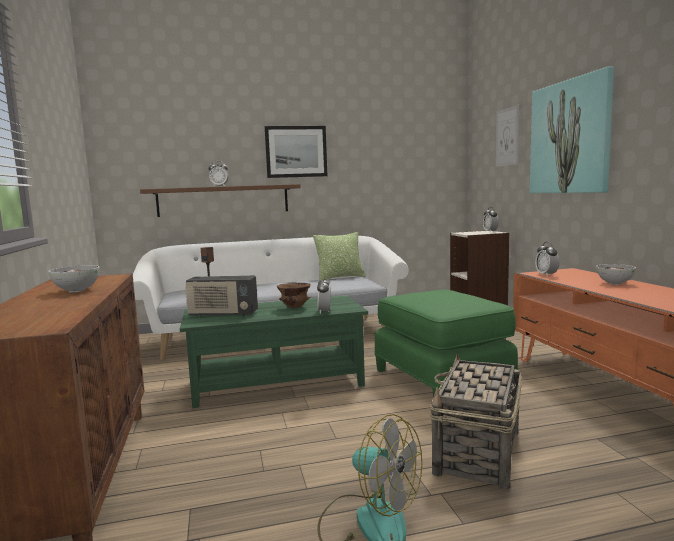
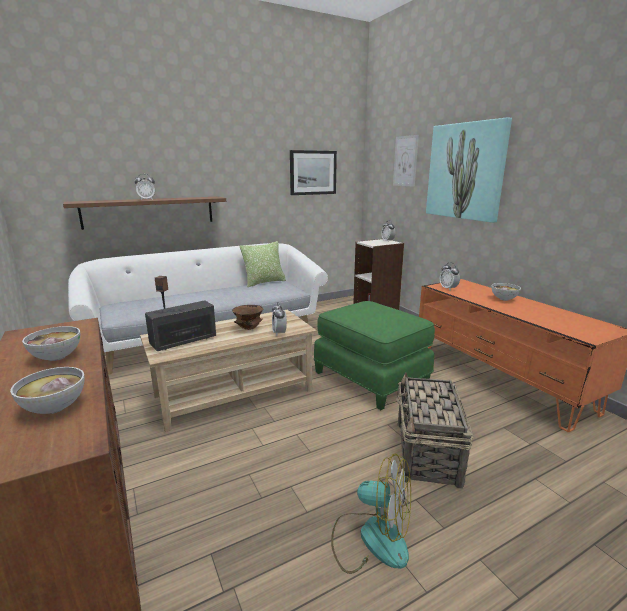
camera: 15 degrees left, 10 degrees up
(48, 312) = (54, 408): none -> bowl
(223, 314) = (184, 341): radio -> radio turned 150 degrees clockwise
(277, 382) = (234, 393): green coffee table -> beige coffee table
(296, 151) = (218, 164): picture -> picture (313, 172)

